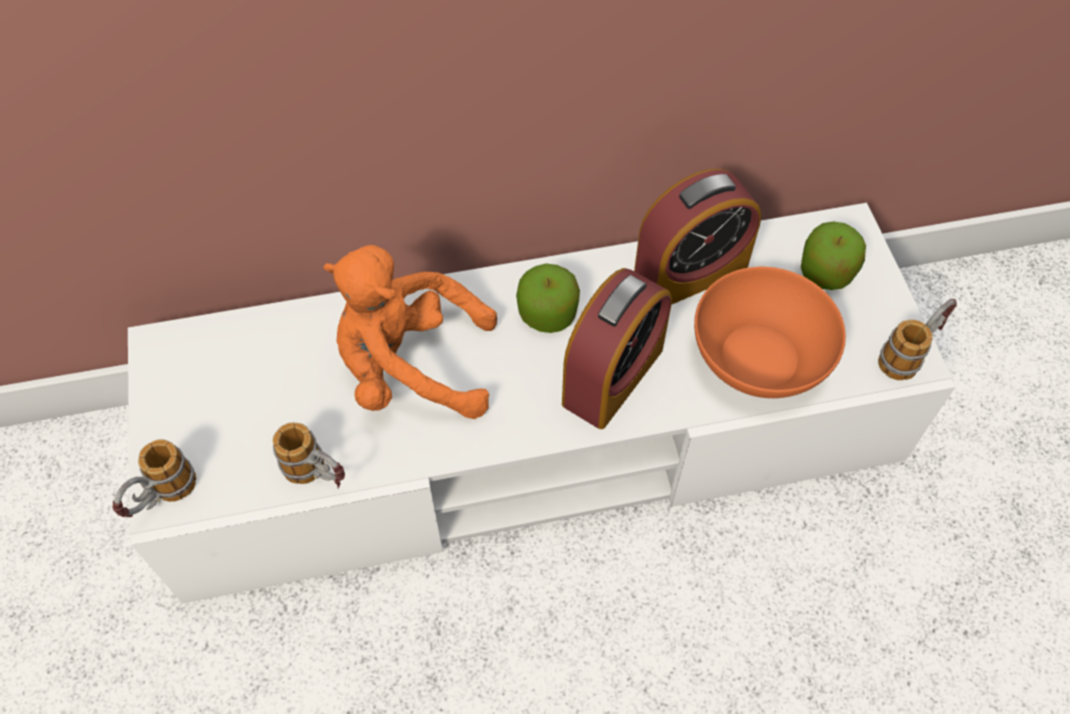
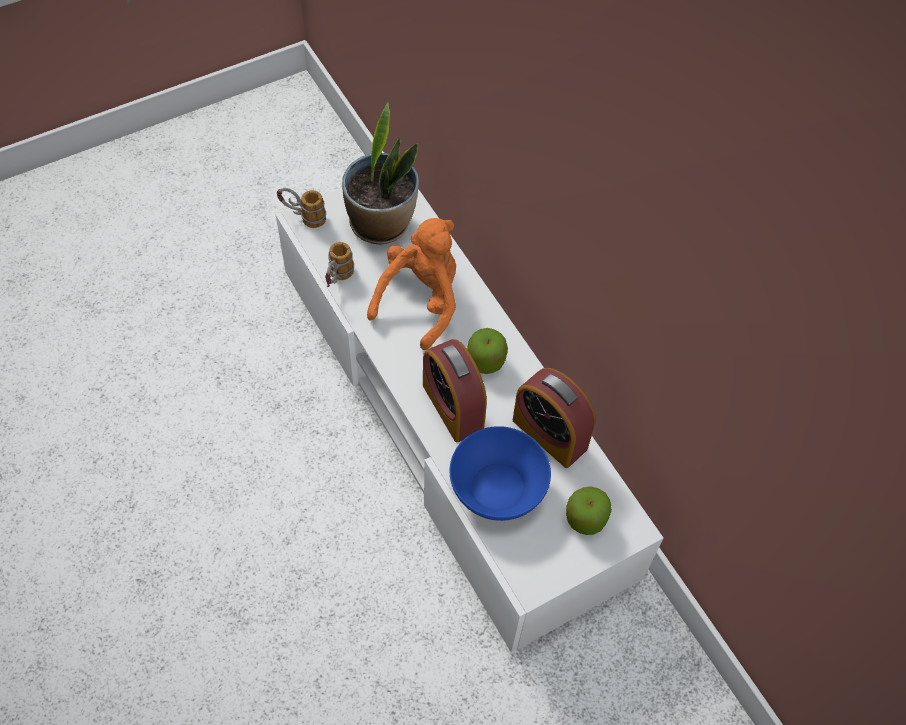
camera: 70 degrees right, 0 degrees up
(236, 384) = (381, 223): none -> potted plant
(411, 368) = (421, 301): orange plush toy -> orange plush toy turned 45 degrees clockwise
(613, 376) = (453, 407): alarm clock -> alarm clock turned 45 degrees clockwise
(760, 358) = (497, 488): orange bowl -> blue bowl
(910, 354) = (535, 582): mug -> none

